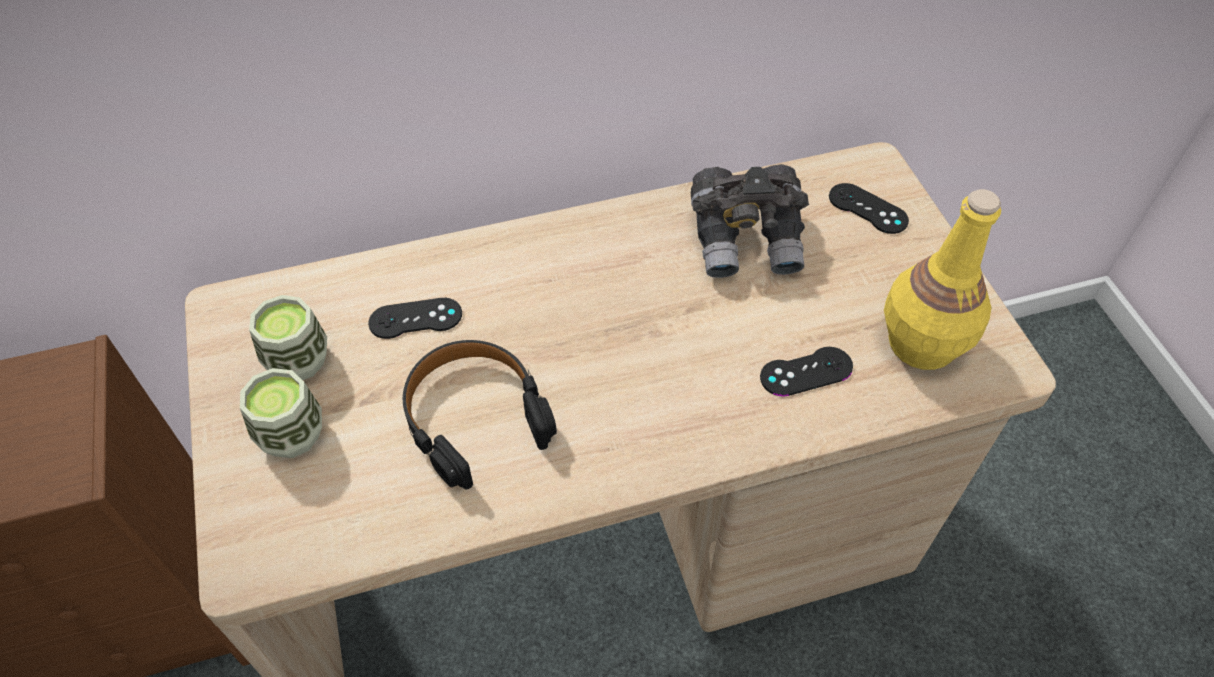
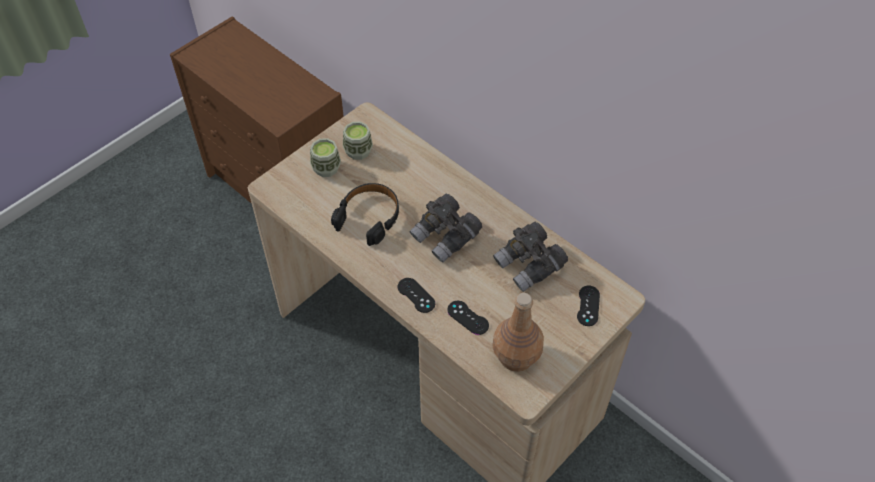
camera: 60 degrees right, 0 degrees up
(415, 318) = (402, 174): black game controller -> black game controller (416, 295)
(610, 321) = (446, 237): none -> grey binoculars
(921, 344) = (515, 356): yellow bottle -> brown bottle

